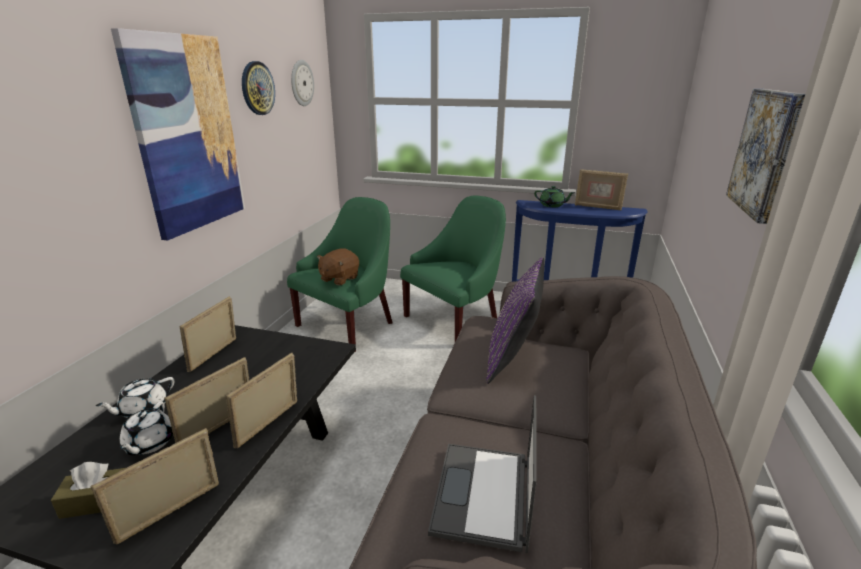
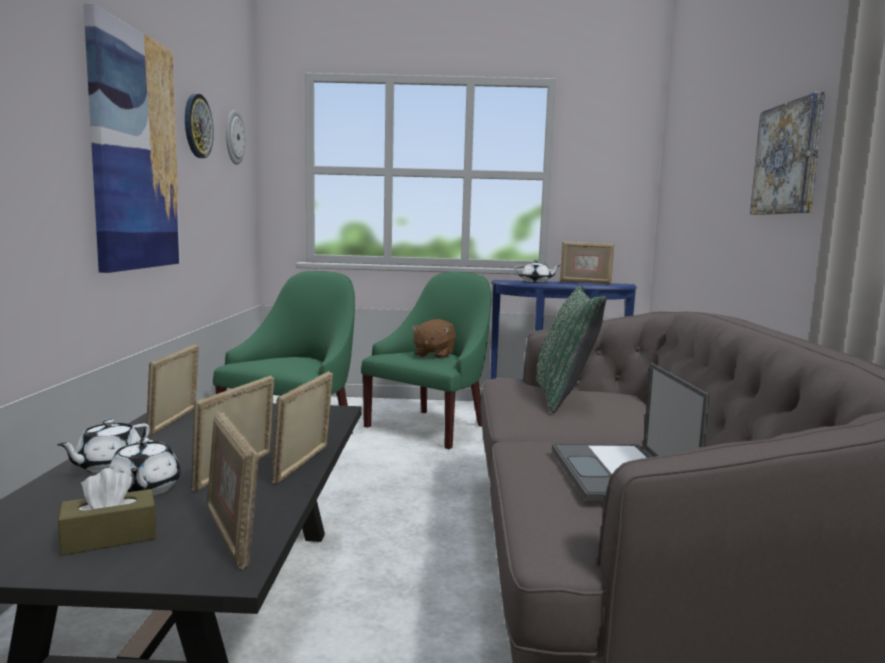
camera: 15 degrees left, 15 degrees down
(171, 514) = (231, 536): picture frame -> picture frame turned 60 degrees counterclockwise
(339, 279) = (292, 365): brown plush toy -> brown plush toy (433, 355)
(513, 357) = (564, 397): purple pillow -> green pillow
(552, 205) = (536, 282): green teapot -> white teapot

